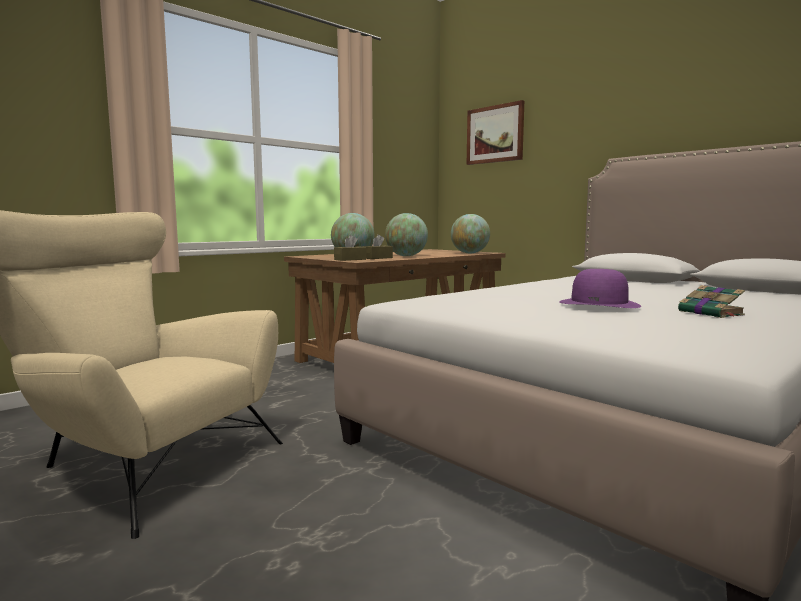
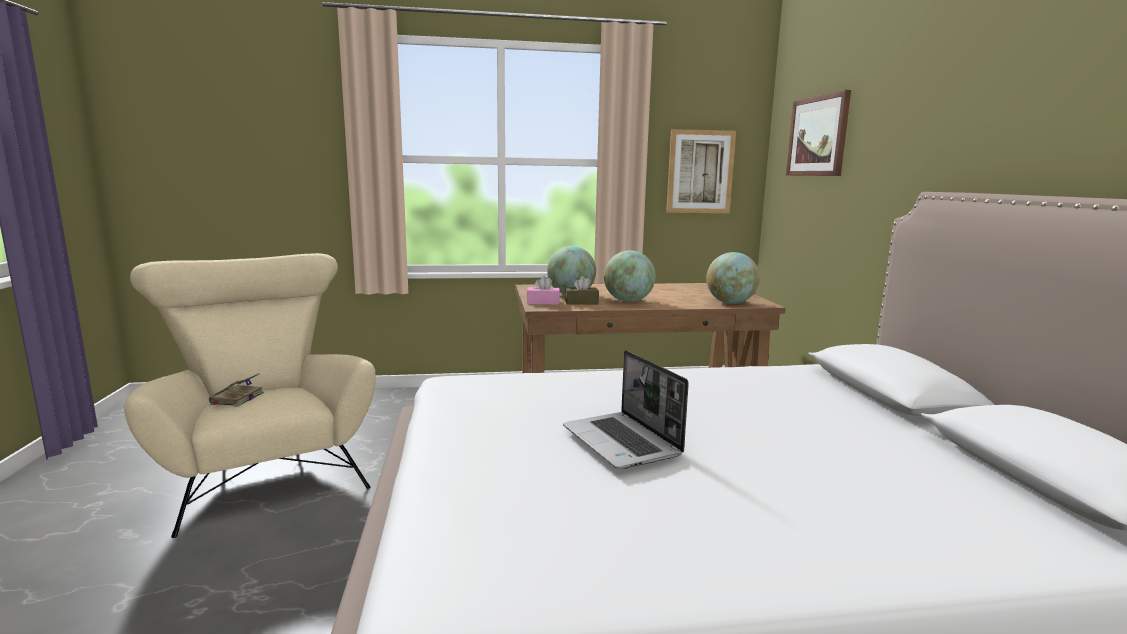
camera: 35 degrees right, 5 degrees up
(350, 259) = (543, 302): brown tissue box -> pink tissue box
(401, 162) = (700, 172): none -> picture
(599, 303) = (622, 442): purple hat -> laptop
(711, 313) = (710, 508): book -> book (236, 399)

